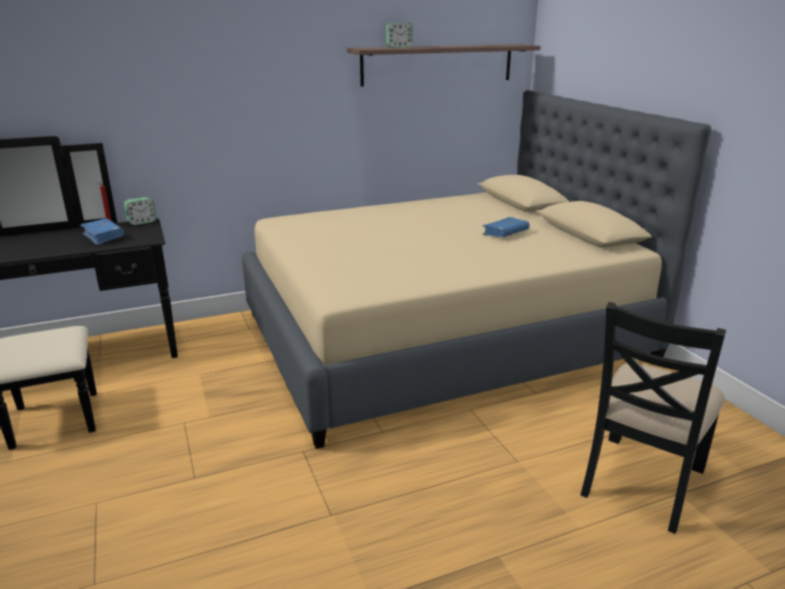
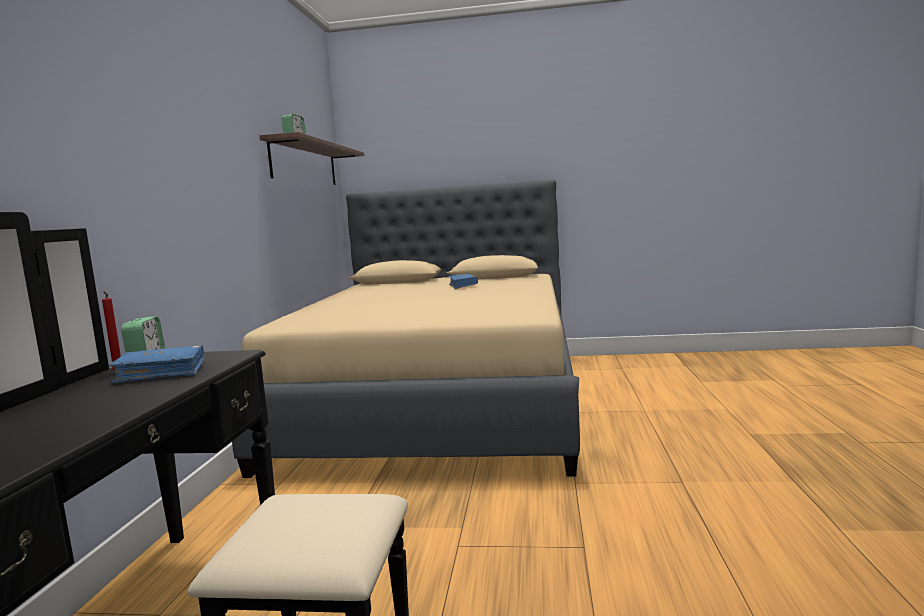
camera: 60 degrees left, 15 degrees down
(641, 481) = (685, 386): black chair -> none

